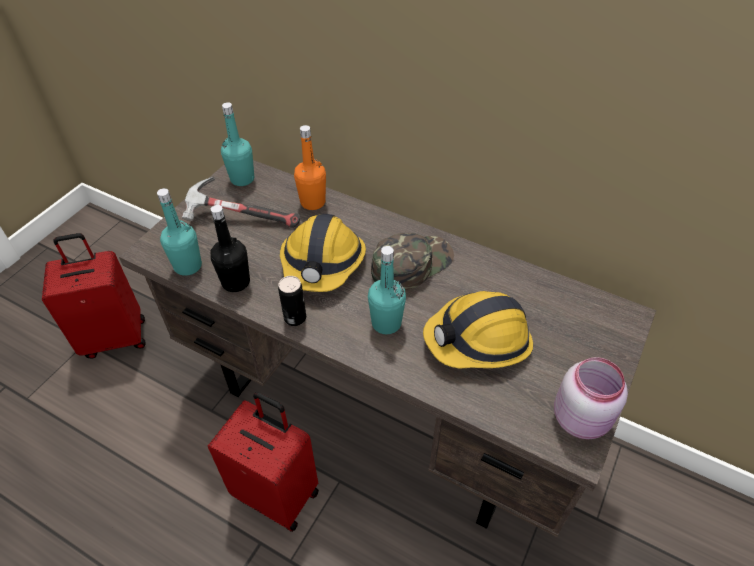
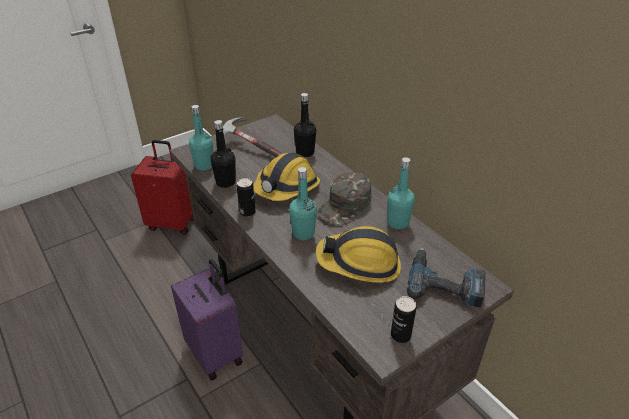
camera: 25 degrees right, 10 degrees down
(242, 179) = (270, 128): turquoise bottle -> turquoise bottle (397, 223)
(278, 493) = (216, 353): red suitcase -> purple suitcase
(313, 202) = (305, 152): orange bottle -> black bottle
(411, 263) = (345, 205): green cap -> green cap turned 135 degrees clockwise
(581, 418) = (400, 335): pink jar -> can
(584, 329) = (444, 283): none -> power drill

